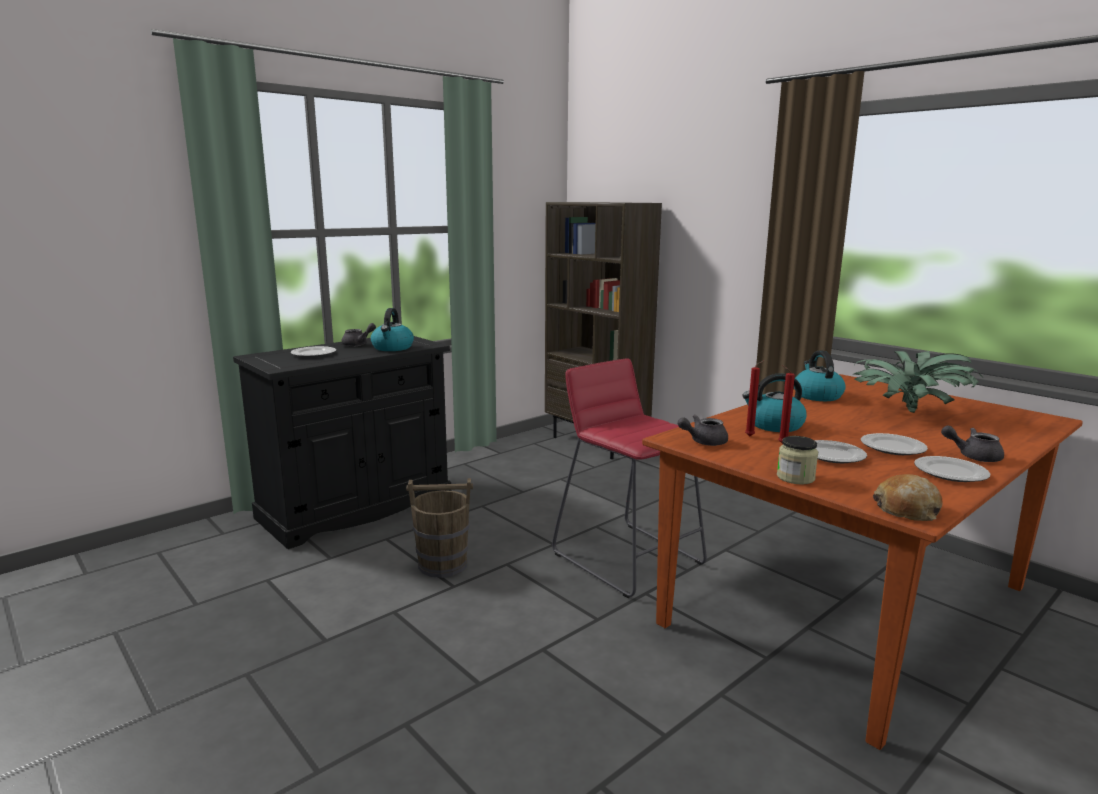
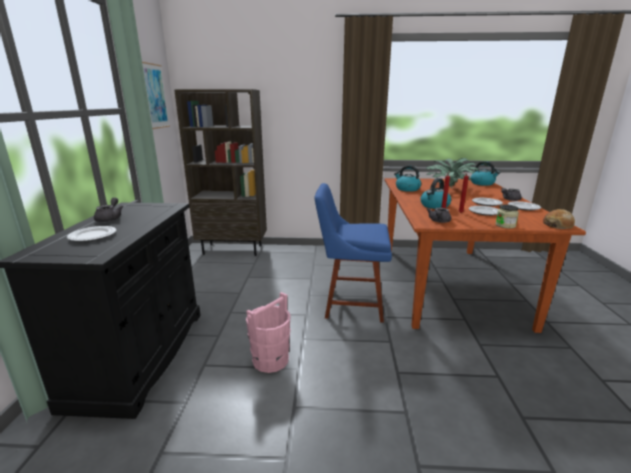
camera: 45 degrees left, 5 degrees up
(392, 348) = (151, 214): kettle -> kettle (482, 183)
(442, 564) = (270, 360): brown bucket -> pink bucket
(526, 211) = (155, 96): none -> picture
(628, 558) = (350, 304): red stool -> blue chair

